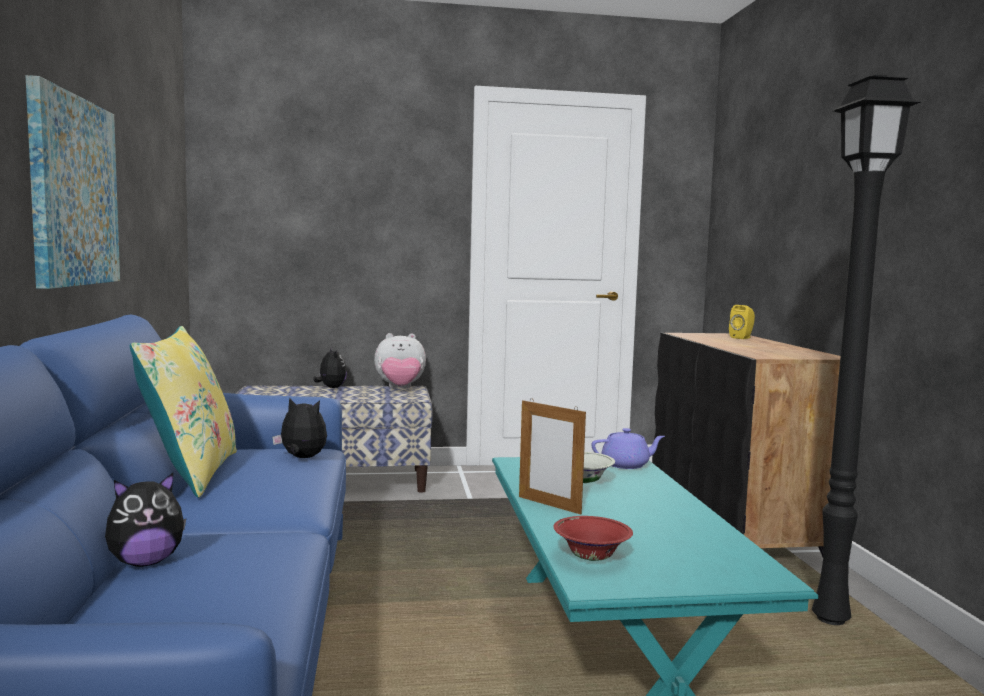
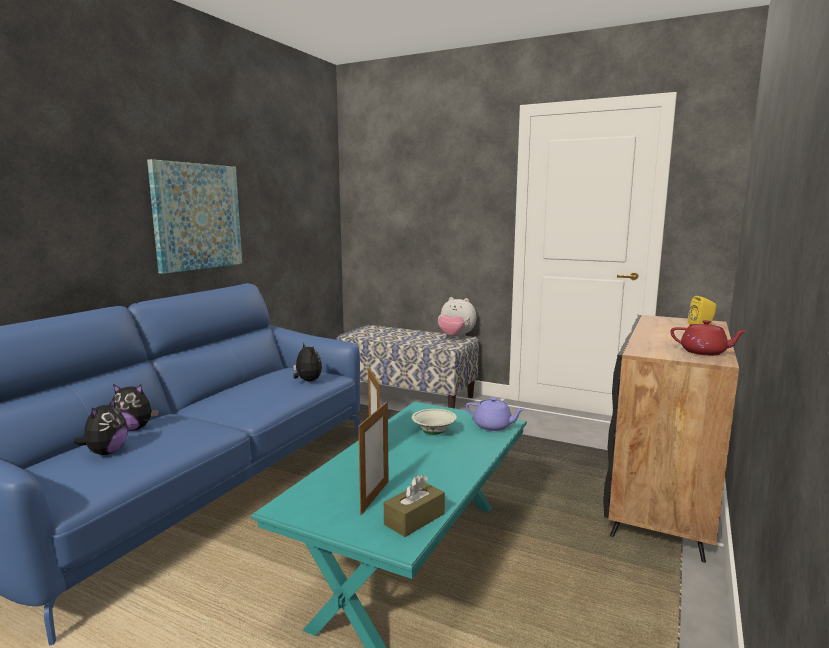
camera: 35 degrees right, 5 degrees up
(191, 473) = (241, 381): yellow pillow -> none
(331, 388) = (413, 331): plush toy -> plush toy (106, 452)
(591, 558) = (320, 490): red bowl -> none
(660, 549) = (375, 497): none -> picture frame
(736, 556) = (414, 519): none -> brown tissue box
(804, 352) = (704, 352): none -> red teapot
(833, 622) = (626, 608): black floor lamp -> none

